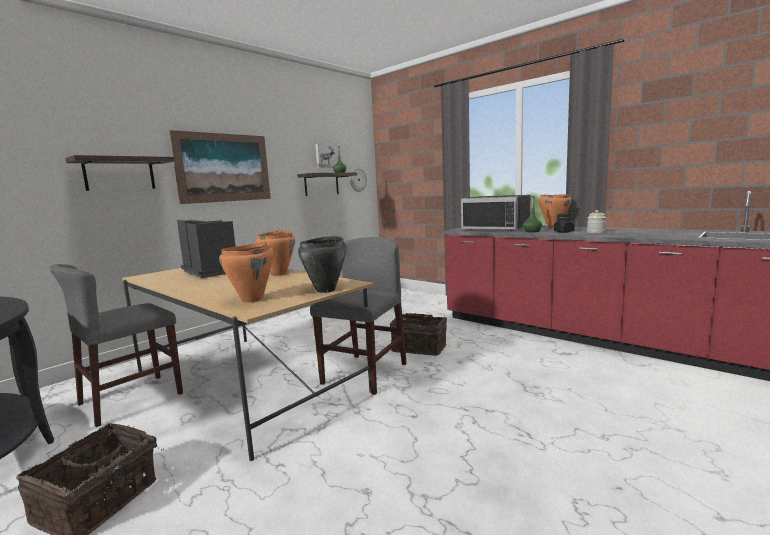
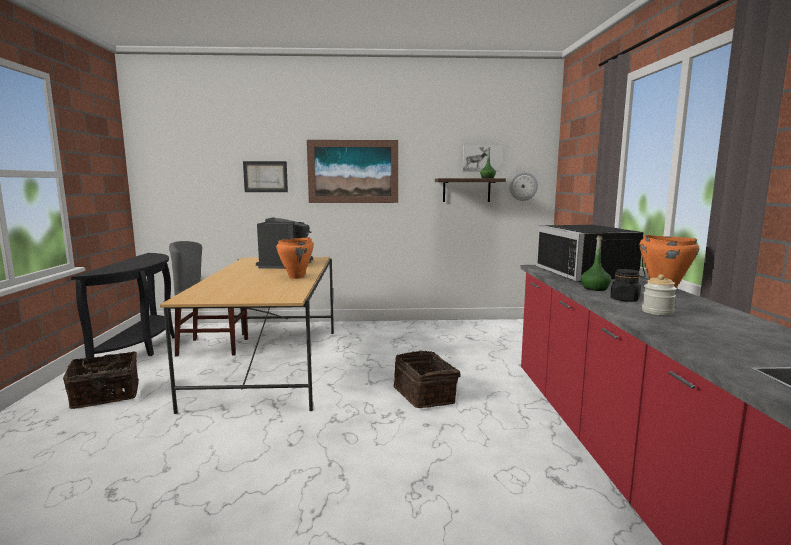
camera: 45 degrees right, 0 degrees up
(119, 174) = (265, 176): shelf -> picture
(252, 300) = (210, 292): orange cooking pot -> none
(326, 290) = (257, 299): black cooking pot -> none
(364, 373) = (339, 394): grey chair -> none

